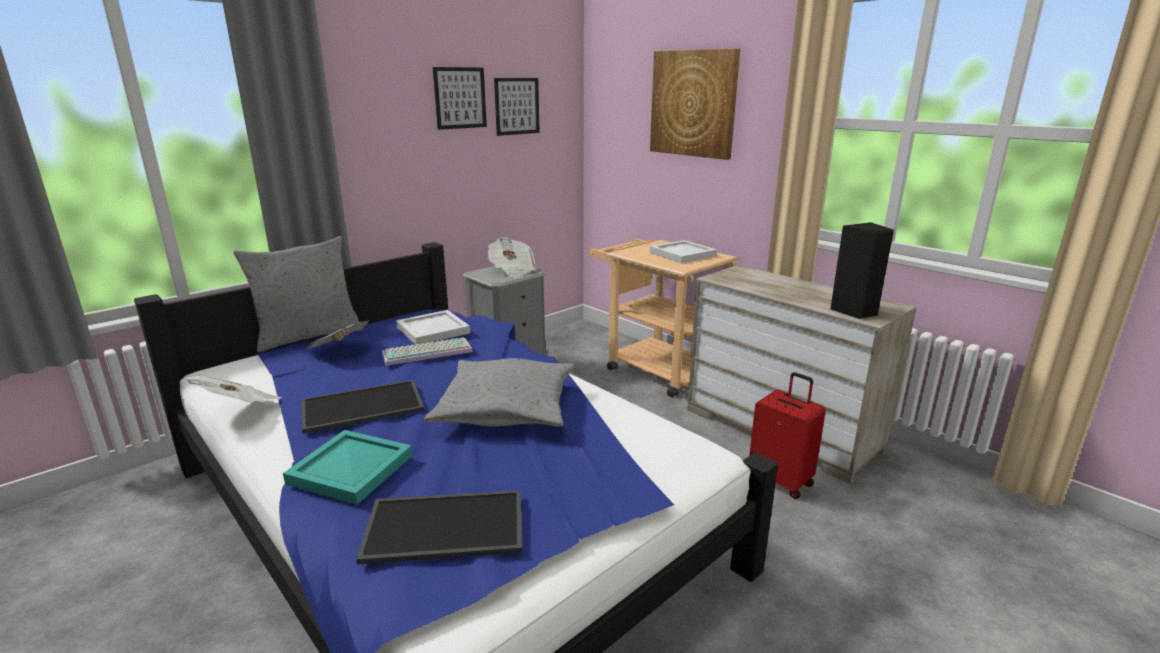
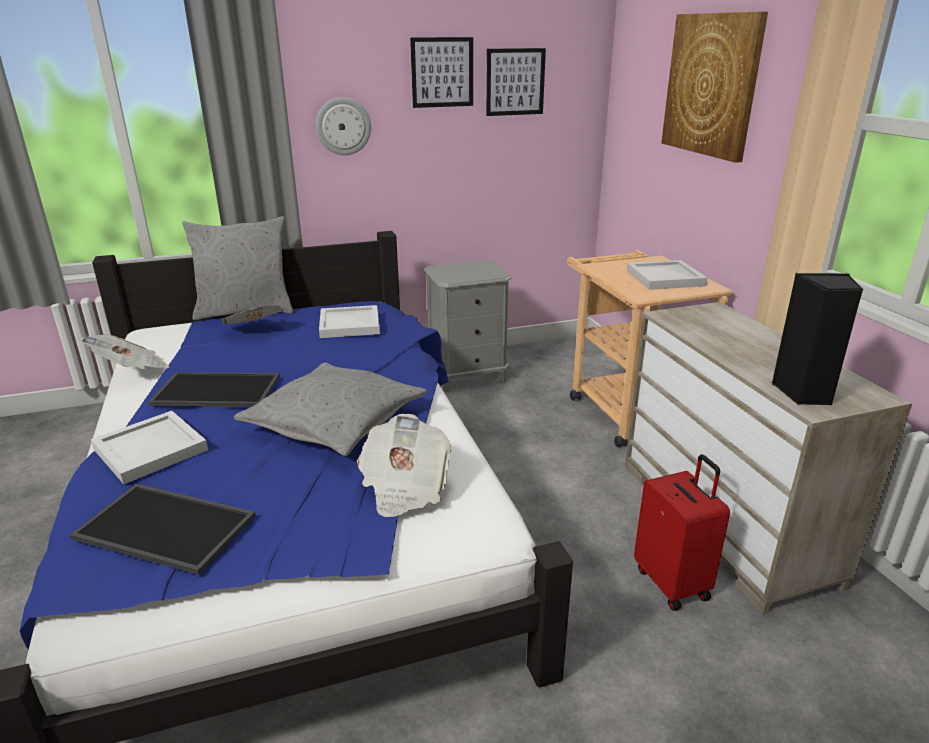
camera: 25 degrees right, 5 degrees up
(351, 468) = (151, 448): turquoise tray -> white tray
(378, 148) = (343, 126): none -> wall clock
(428, 352) = (323, 347): keyboard -> none
(512, 270) = (475, 270): newspaper -> newspaper (404, 487)

